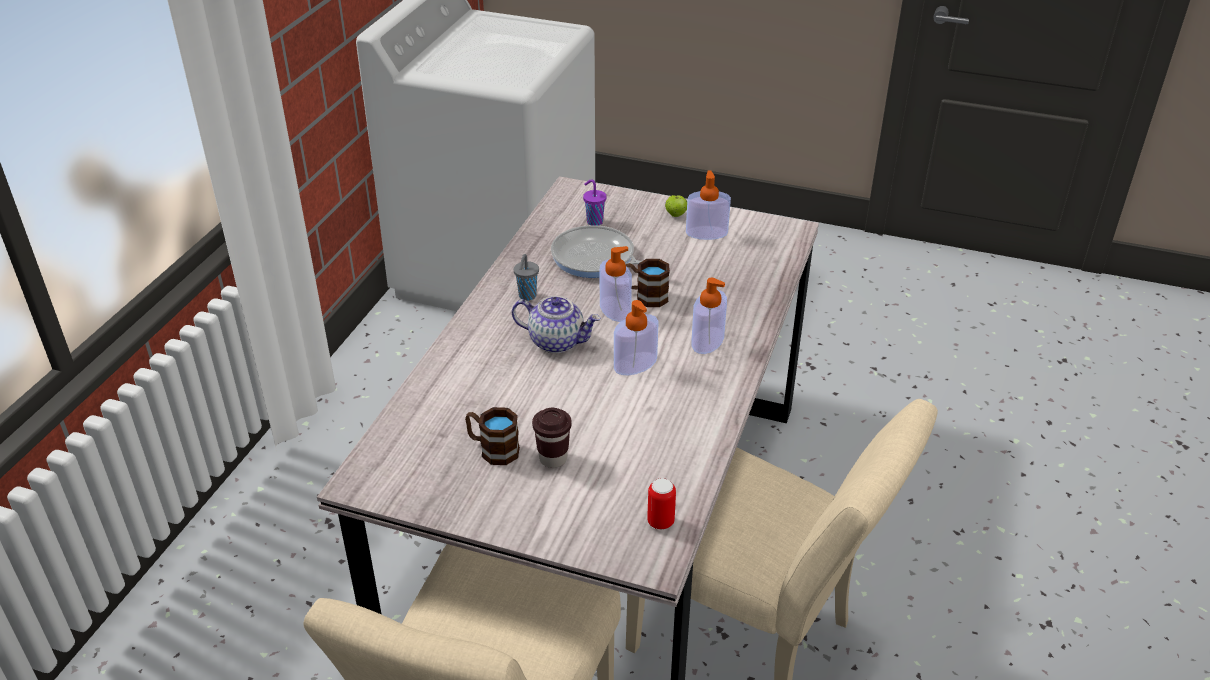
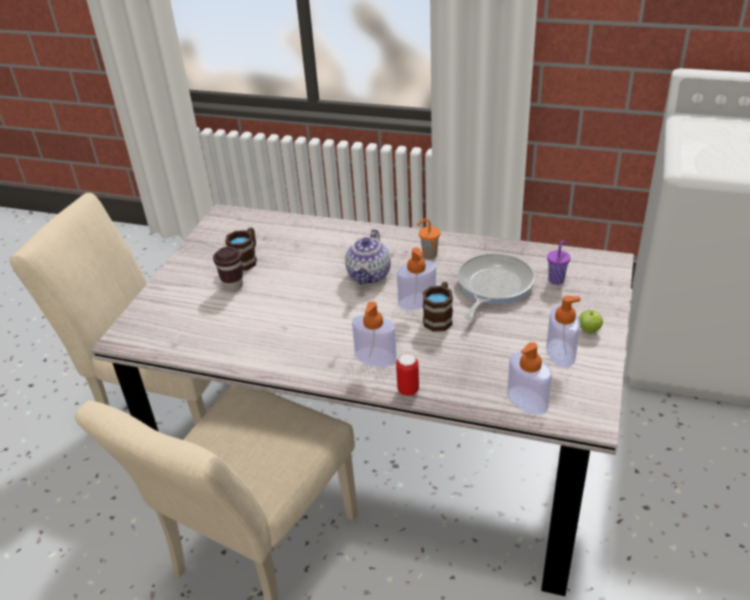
camera: 90 degrees right, 0 degrees up
(527, 296) = (428, 255): grey cup -> orange cup
(635, 364) = (341, 317): soap dispenser -> soap dispenser (527, 400)
(660, 522) = (158, 339): can -> can (408, 390)

